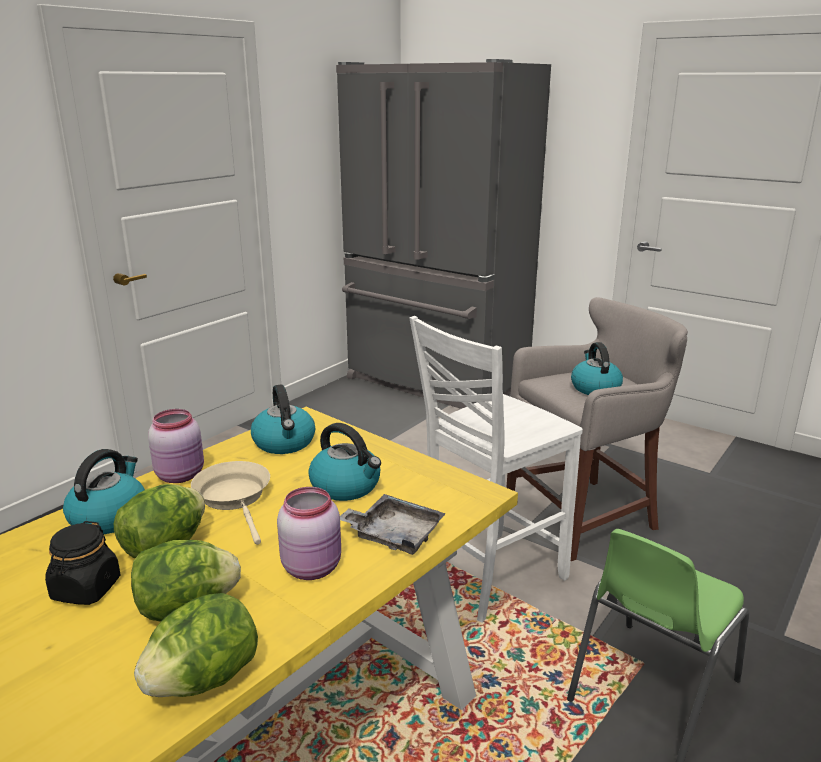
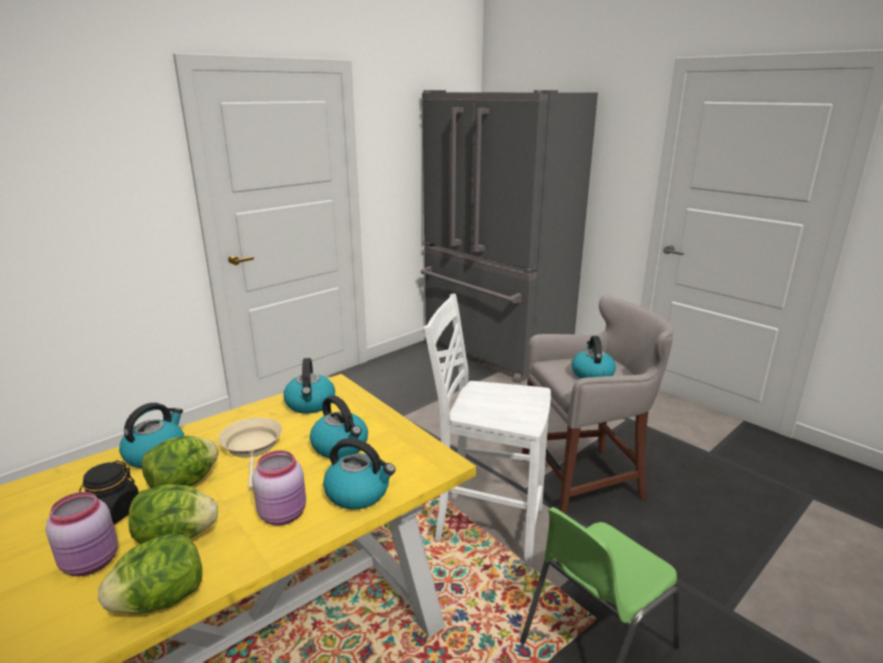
camera: 10 degrees right, 0 degrees up
(181, 475) = (222, 424): pink jar -> pink jar (92, 562)
(394, 534) = (359, 493): grey tray -> kettle
(488, 577) = (487, 524): white chair -> white chair turned 45 degrees clockwise

